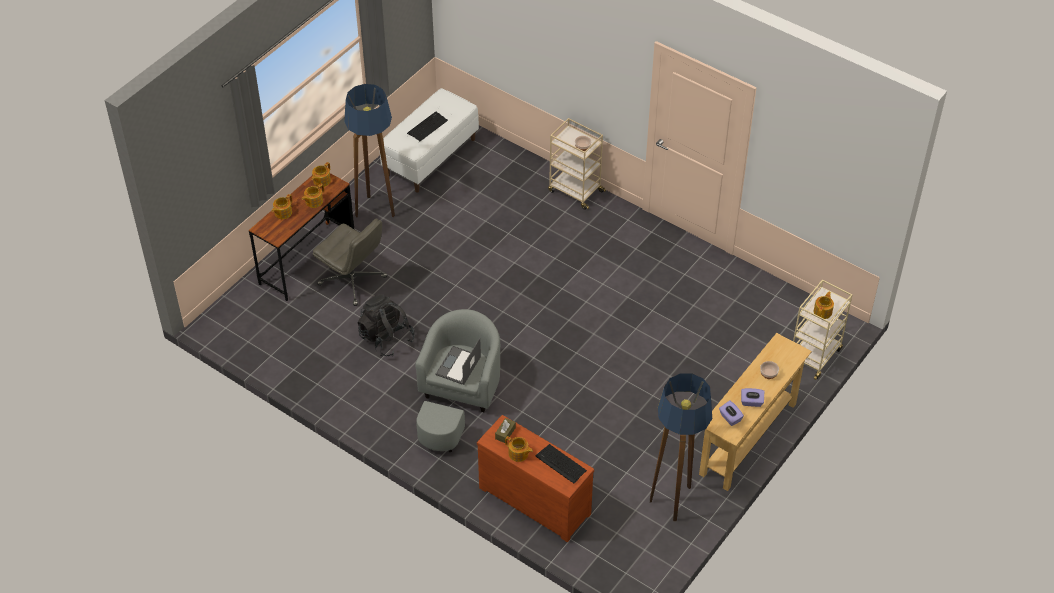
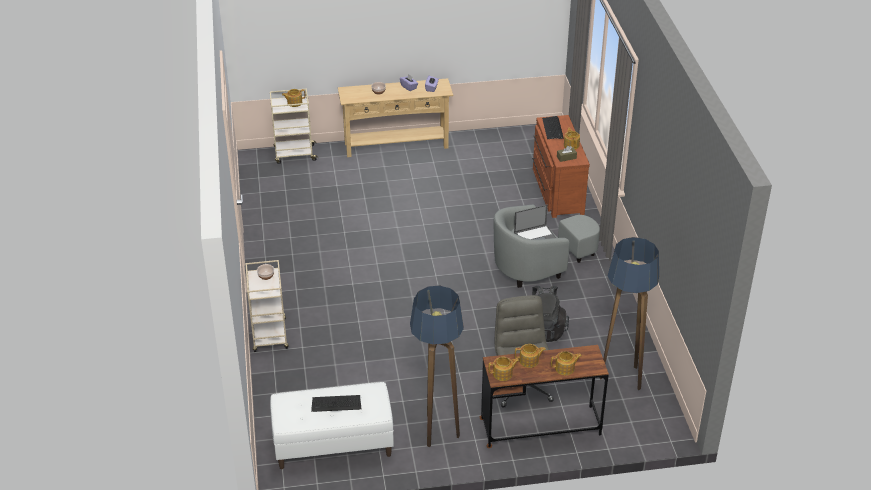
camera: 135 degrees left, 10 degrees down
(674, 500) = (478, 147): floor lamp -> floor lamp (620, 378)

